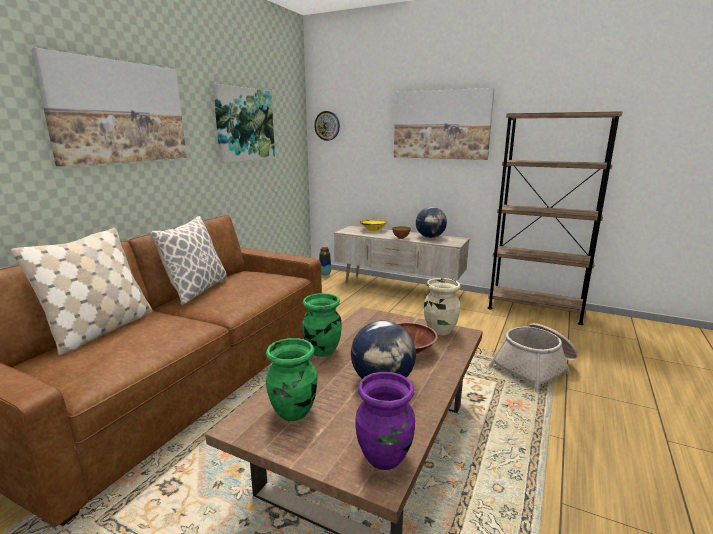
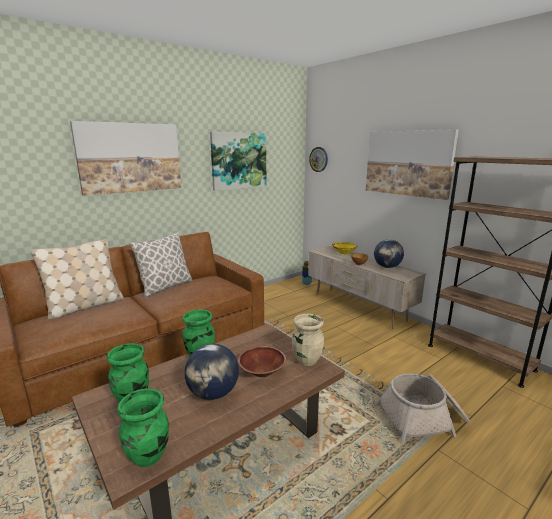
camera: 25 degrees right, 0 degrees up
(385, 457) = (148, 456): purple vase -> green vase

